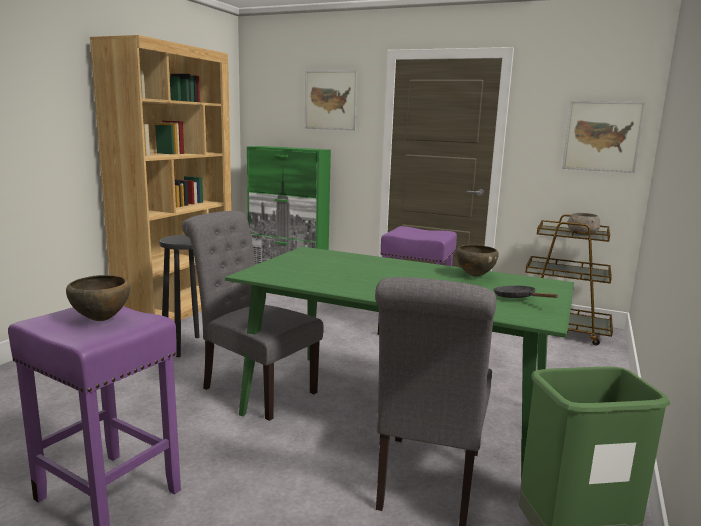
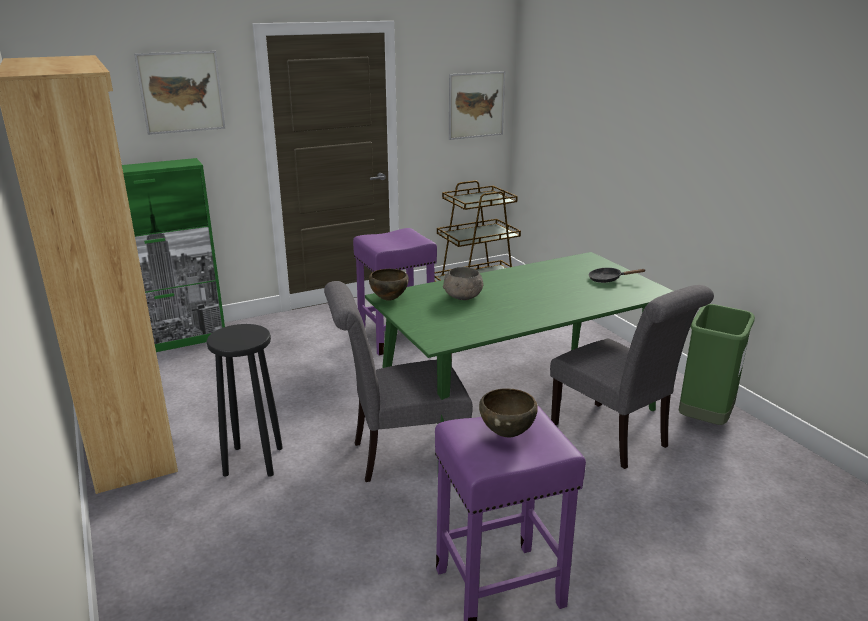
camera: 50 degrees left, 10 degrees up
(474, 276) = (544, 271): brown bowl -> brown bowl (388, 299)
(582, 234) = (489, 199): grey bowl -> grey bowl (463, 297)

